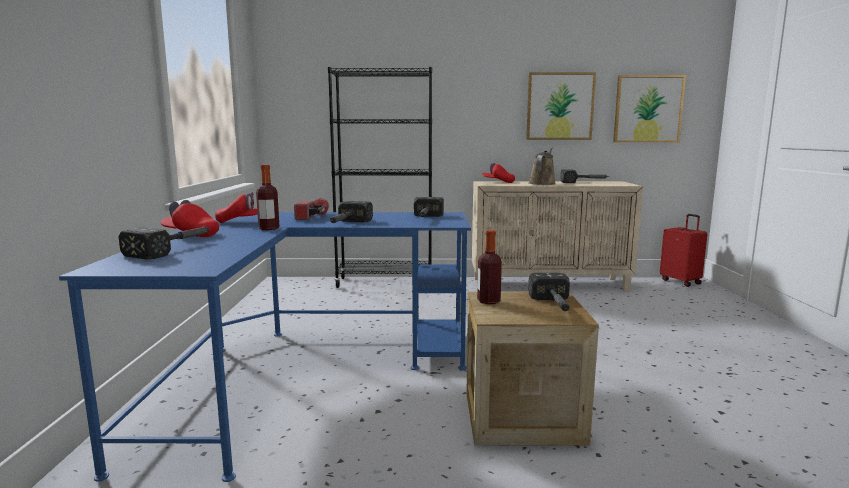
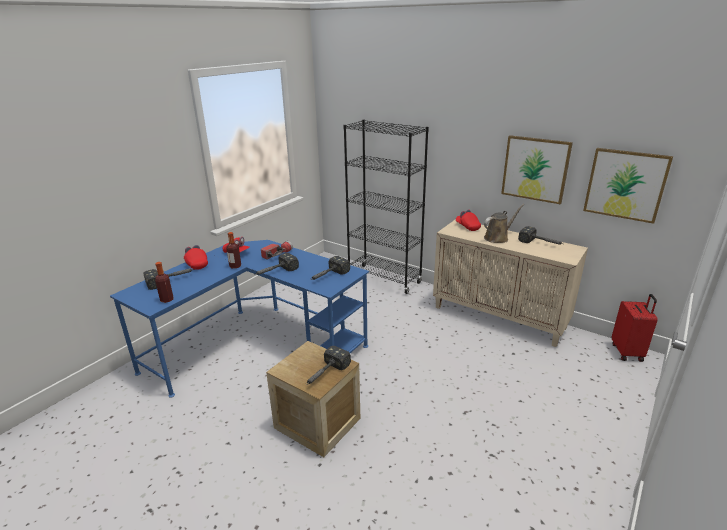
camera: 35 degrees right, 15 degrees up
(488, 301) = (301, 354): bottle -> bottle (167, 299)

